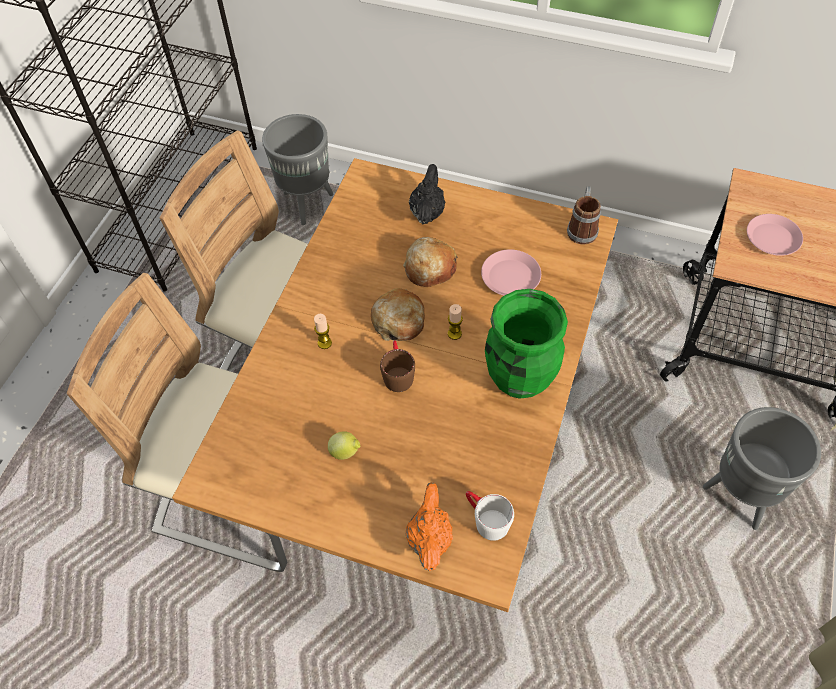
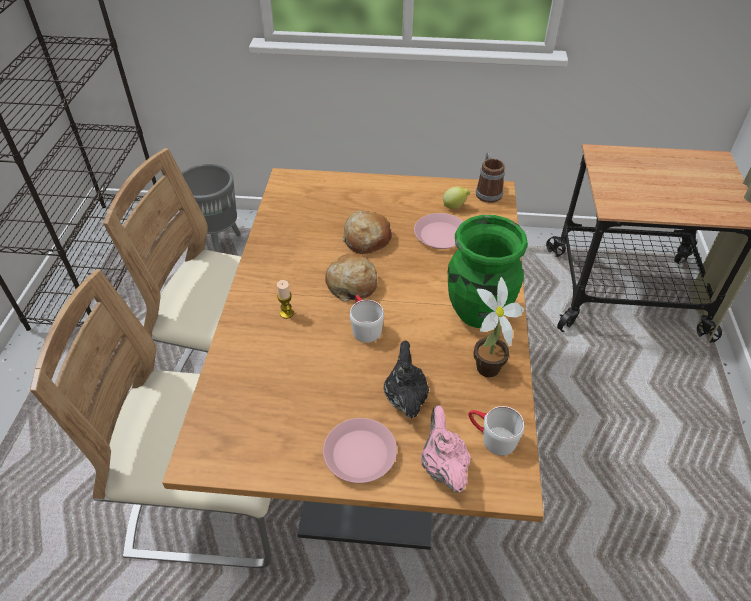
camera: 15 degrees left, 10 degrees down
(345, 452) = (335, 404): lemon -> lemon (455, 206)
(397, 373) = (364, 327): brown mug -> white mug
(427, 212) = (350, 198): black teapot -> black teapot (405, 397)
(429, 538) = (443, 466): orange teapot -> pink teapot
(454, 333) = (406, 286): candle -> none
(504, 446) = (485, 370): none -> potted plant
(738, 497) = (654, 412): grey planter -> none
(772, 238) = (632, 186): pink plate -> pink plate (359, 454)

